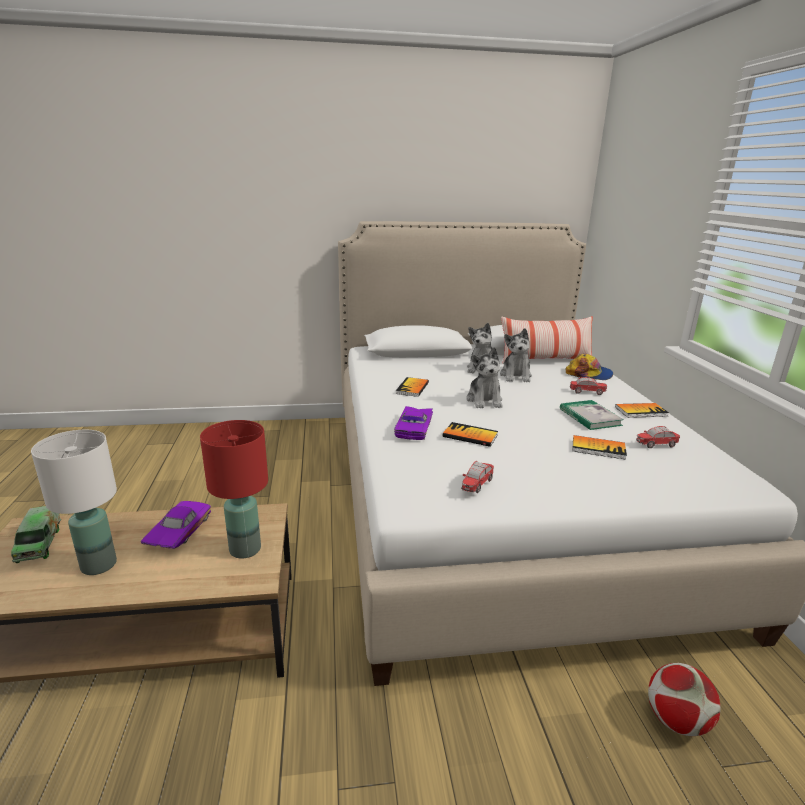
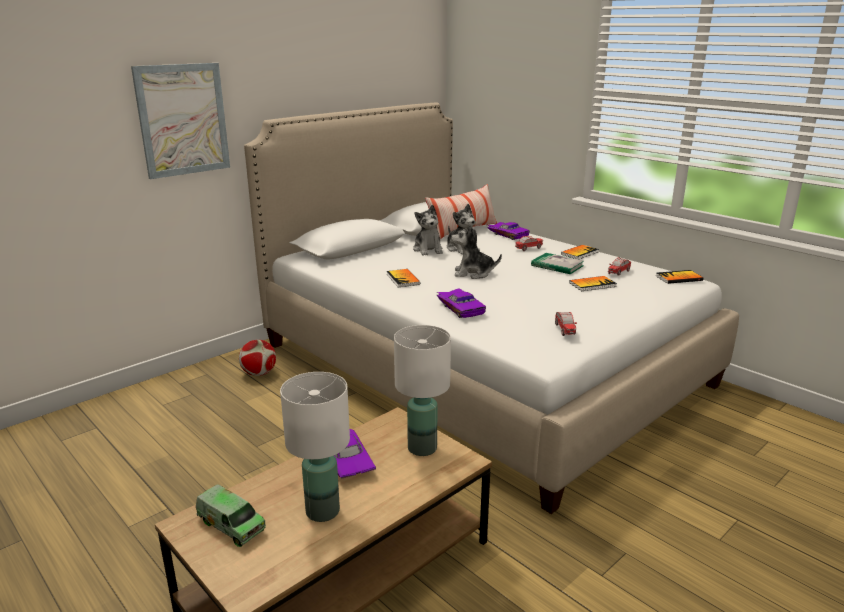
camera: 35 degrees left, 0 degrees up
(246, 549) = (423, 448): red table lamp -> white table lamp
(289, 214) = (183, 120): none -> picture
(470, 436) = (509, 300): book -> book (679, 278)
(484, 400) = (473, 273): plush toy -> plush toy turned 135 degrees clockwise
(589, 374) = (508, 234): cap -> purple toy car
(676, 720) = (716, 445): football -> football (259, 373)

